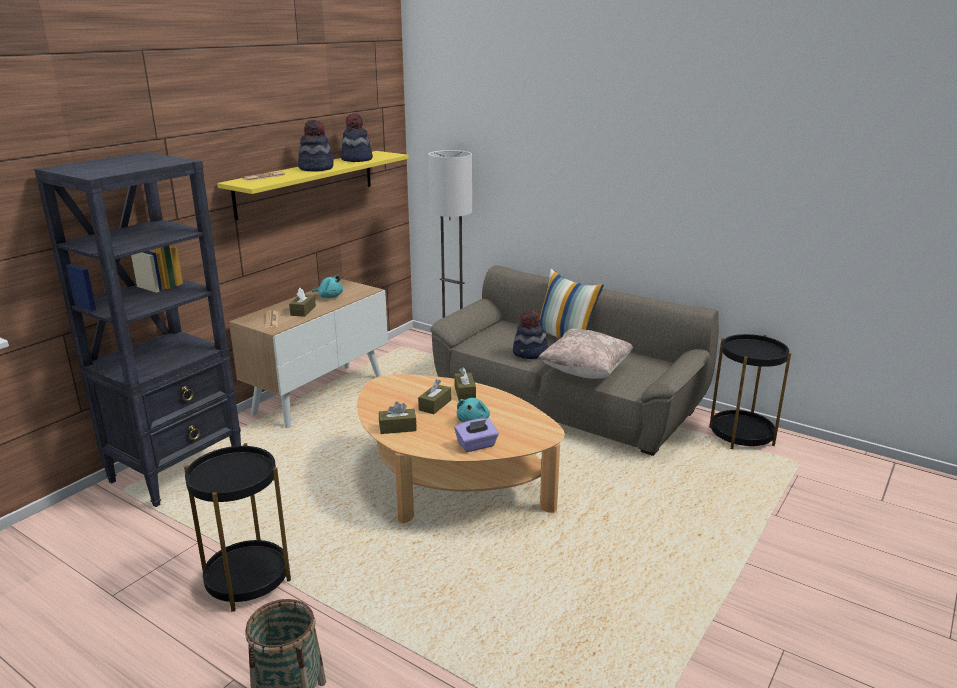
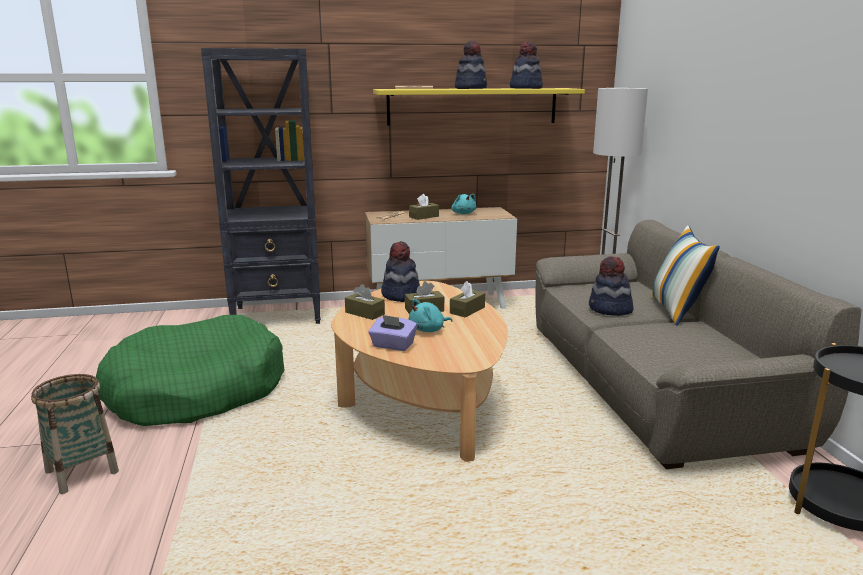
camera: 45 degrees right, 5 degrees down
(247, 580) = (196, 390): black side table -> green dog bed
(389, 399) = (400, 295): none -> hat
(585, 371) = (640, 340): beige pillow -> none

